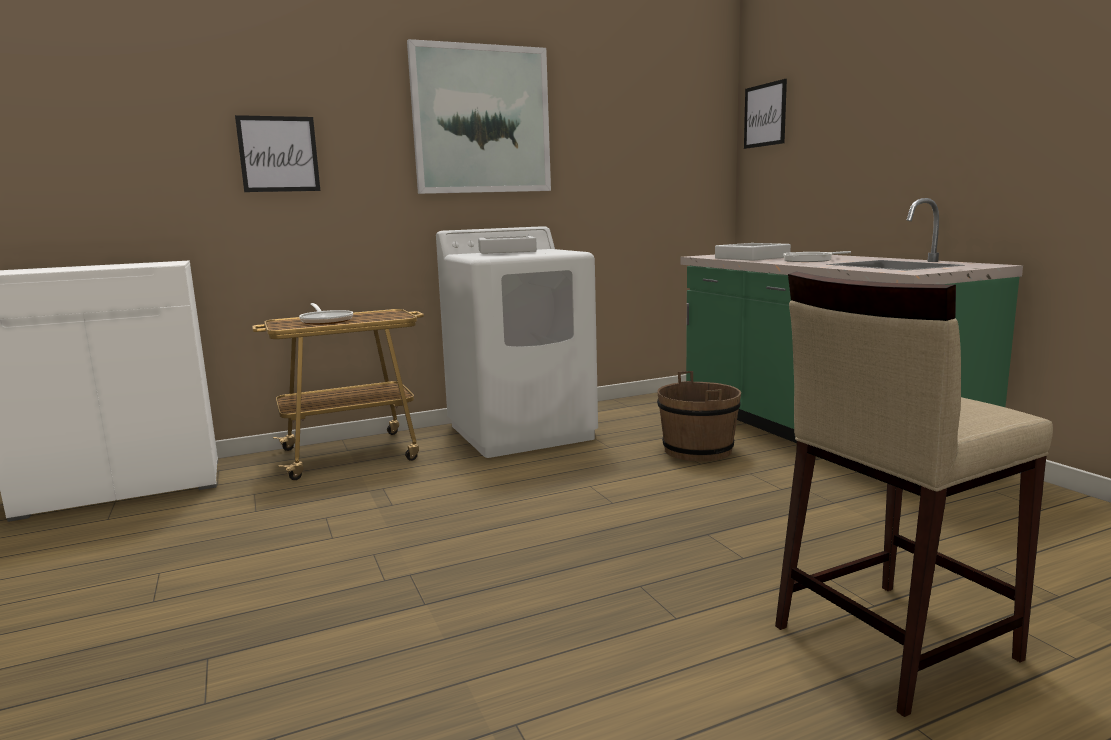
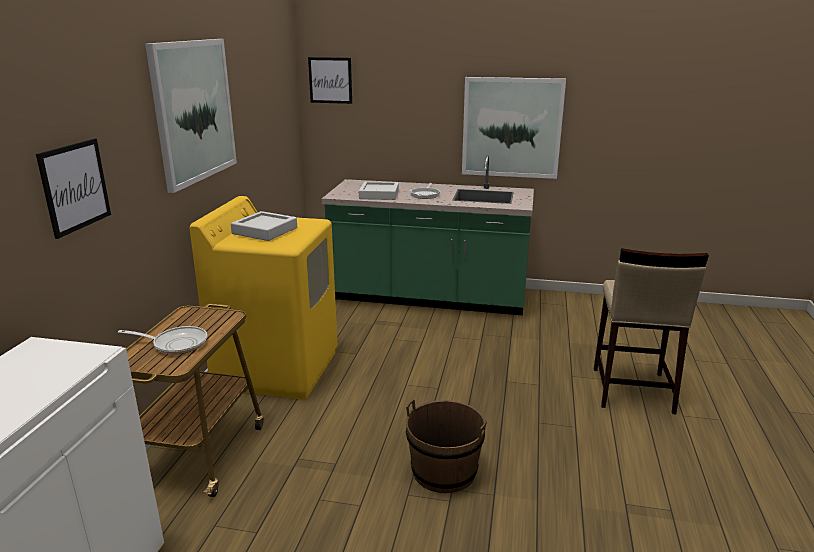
camera: 55 degrees left, 10 degrees up
(521, 432) = (278, 368): white washing machine -> yellow washing machine
(698, 450) = (403, 333): brown bucket -> brown bucket (444, 471)
(994, 151) = (511, 128): none -> picture

